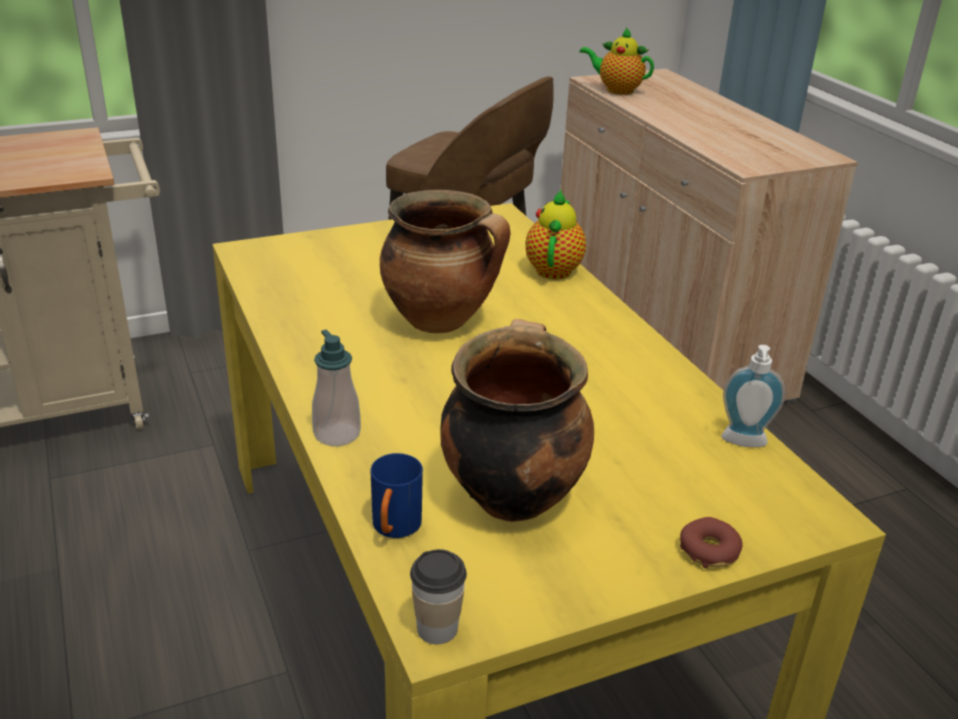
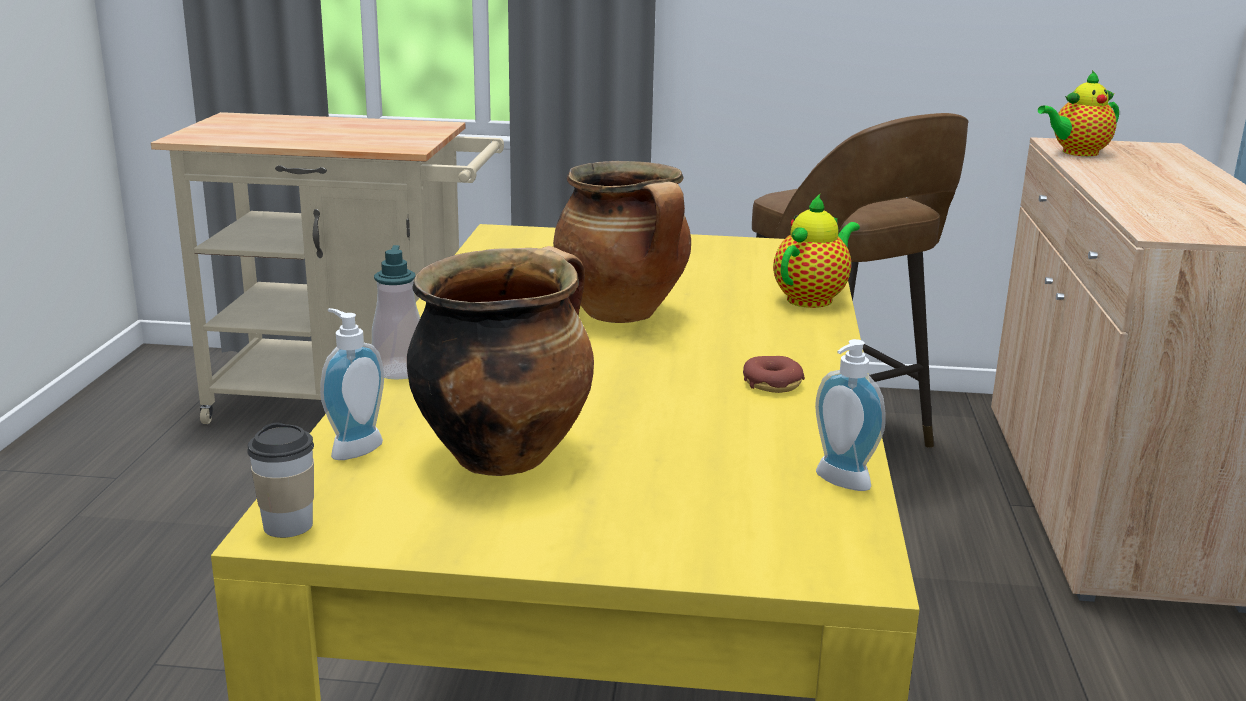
camera: 30 degrees right, 10 degrees down
(394, 529) = (352, 448): blue mug -> soap dispenser
(616, 90) = (1076, 153): teapot -> teapot turned 75 degrees counterclockwise
(709, 550) = (659, 555): donut -> donut (772, 383)

